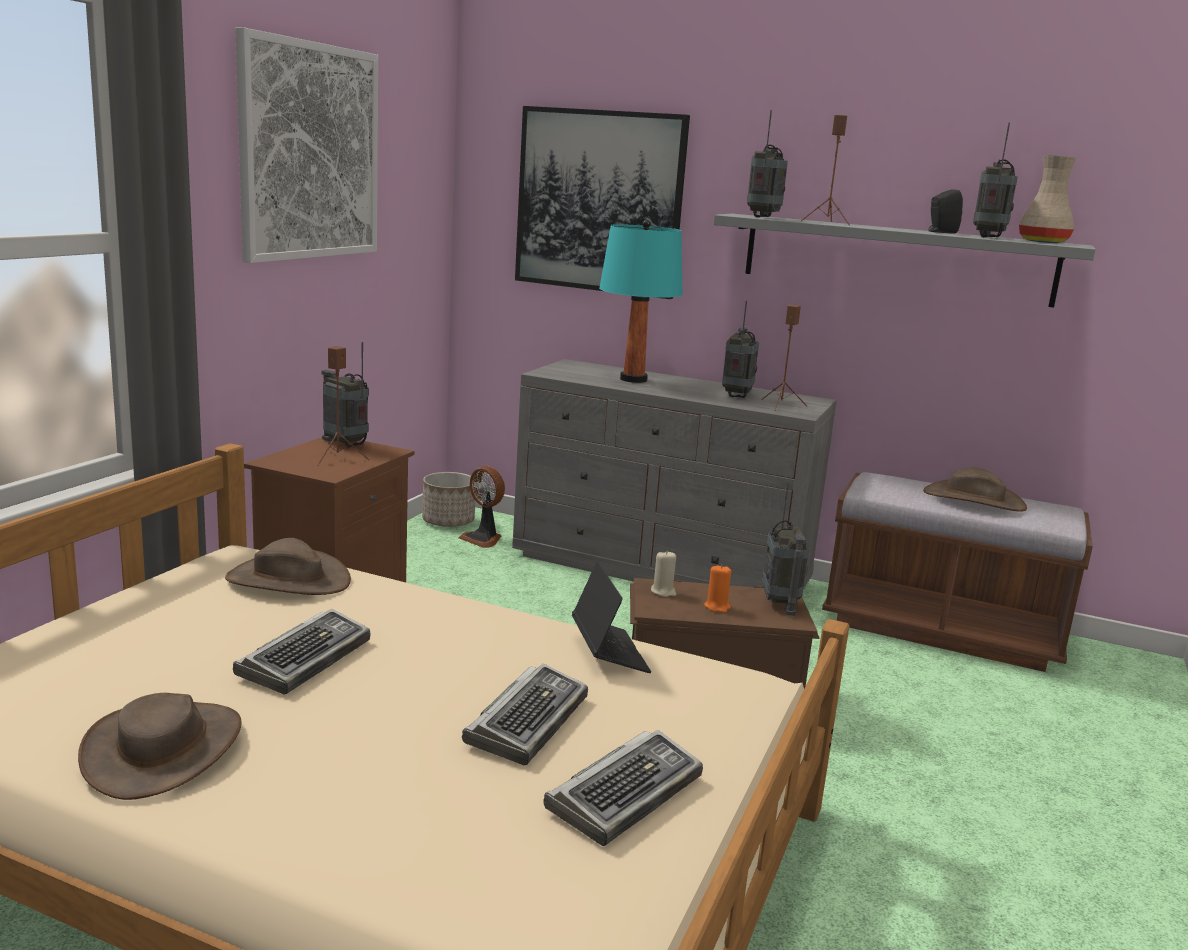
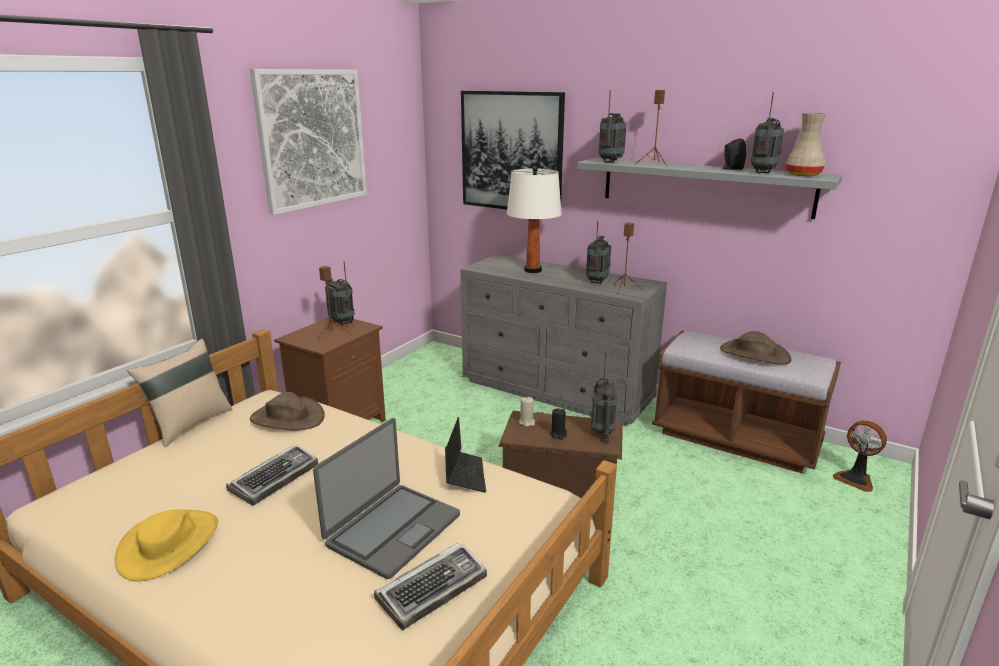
camera: 10 degrees right, 5 degrees up
(119, 589) = (190, 424): none -> beige pillow
(164, 749) = (170, 544): brown hat -> yellow hat
(448, 521) = (430, 356): planter -> none
(483, 539) = (448, 369): fan -> fan (855, 479)
(528, 722) = (392, 529): keyboard -> laptop
(633, 379) = (533, 270): turquoise table lamp -> white table lamp
(717, 607) = (558, 434): orange candle -> black candle

